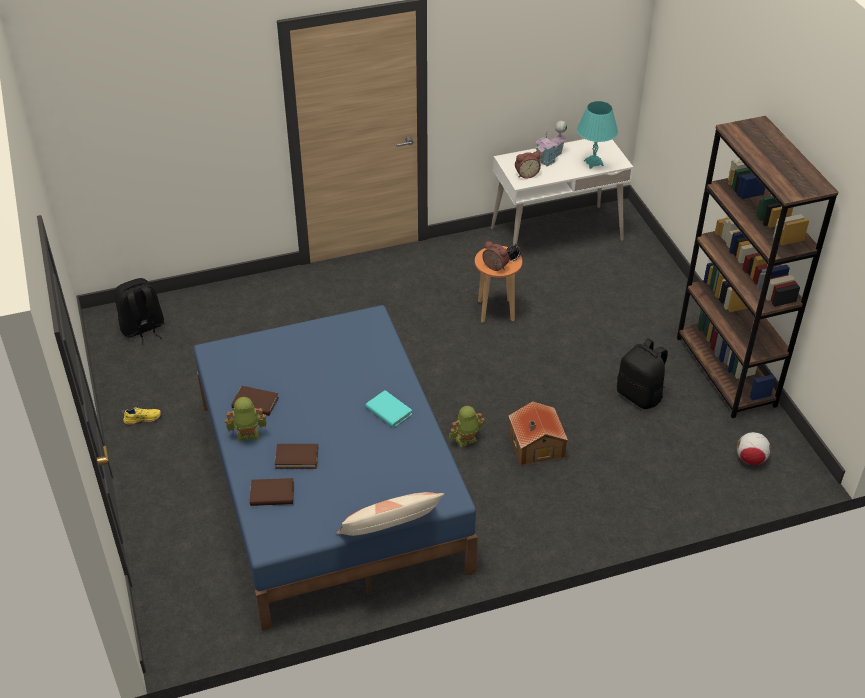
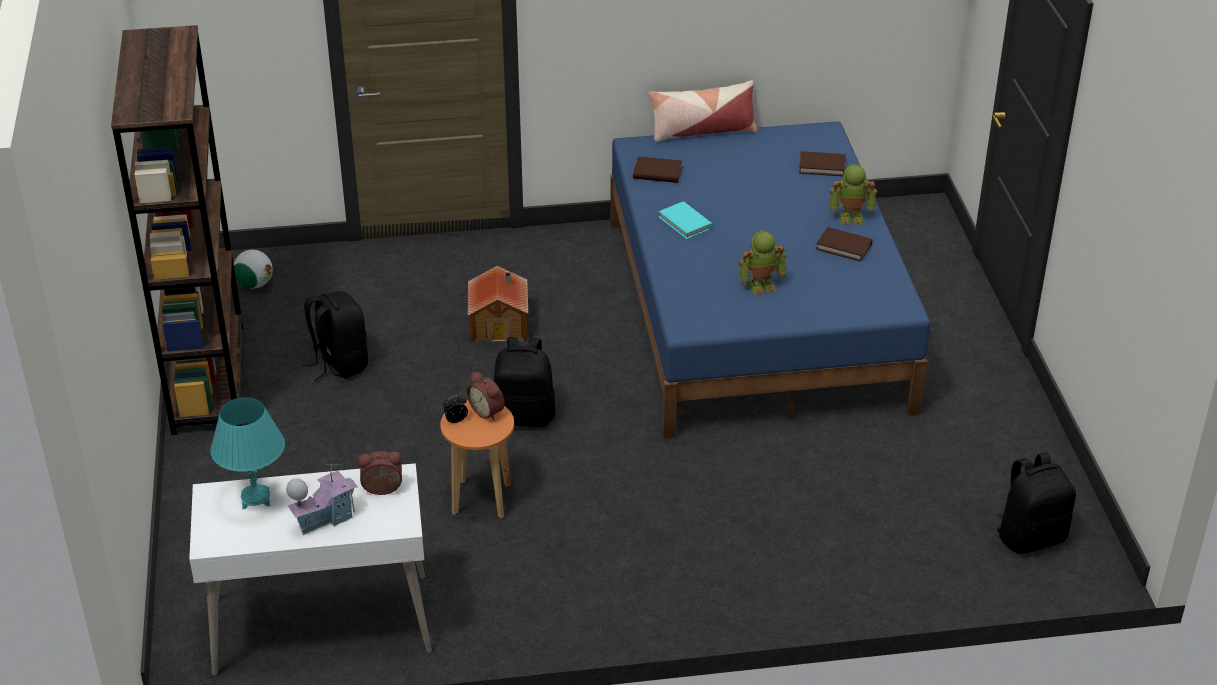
camera: 170 degrees left, 5 degrees down
(142, 418) = (1000, 410): yellow shoe -> none
(297, 458) = (795, 192): brown book -> brown book (657, 173)
(466, 441) = (582, 339): toy robot -> toy robot (761, 285)
(488, 371) = (524, 416): none -> black backpack

